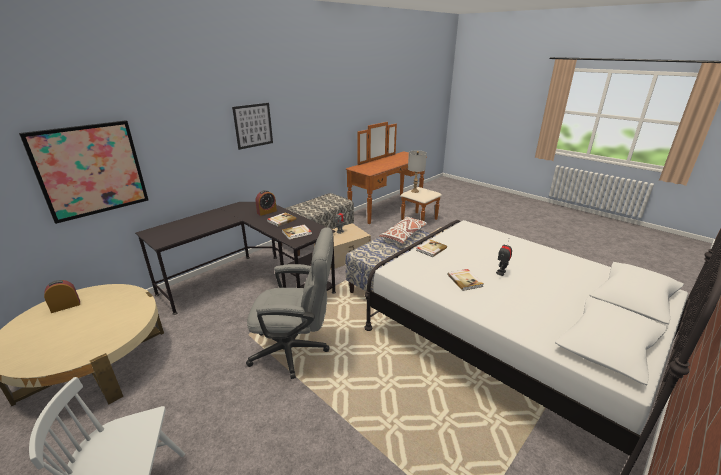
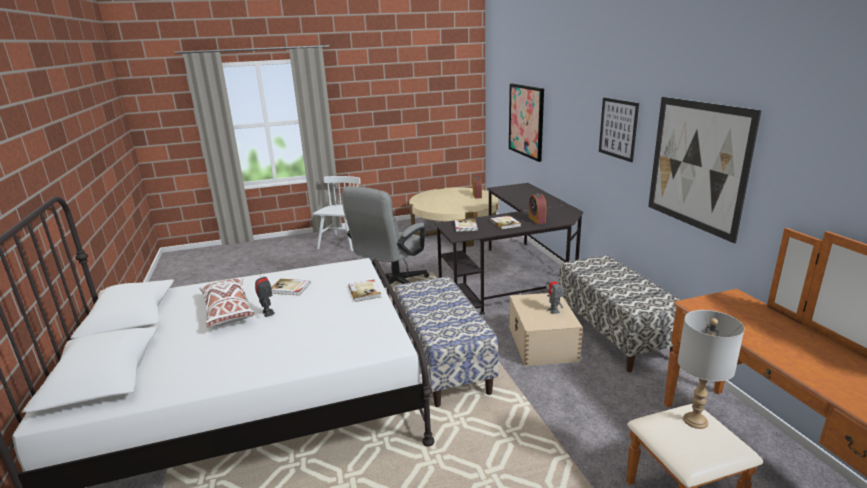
camera: 120 degrees right, 5 degrees down
(314, 125) = (697, 165): none -> picture
(404, 235) = (458, 322): white pillow -> white pillow (228, 311)

